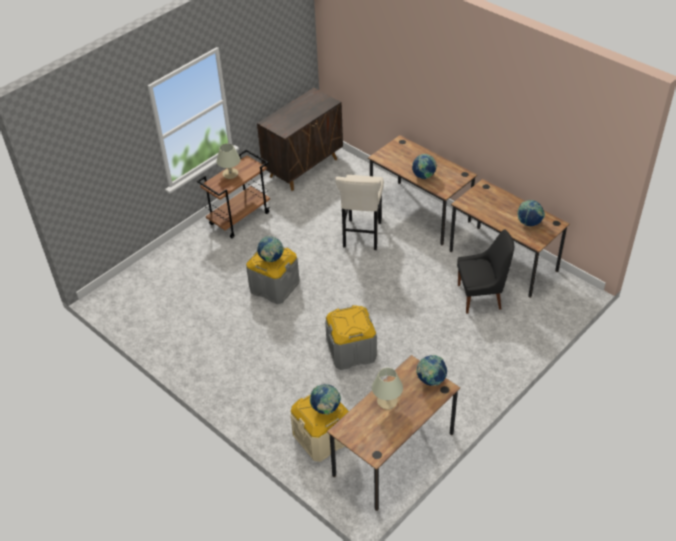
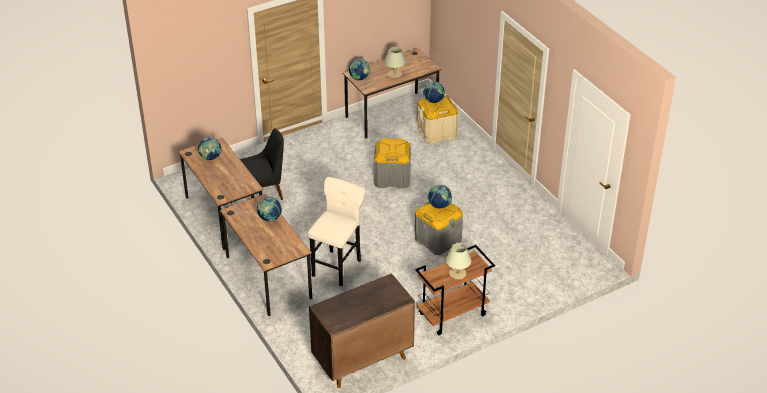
camera: 165 degrees left, 5 degrees down
(481, 297) = (265, 192): black chair -> black chair turned 150 degrees clockwise

